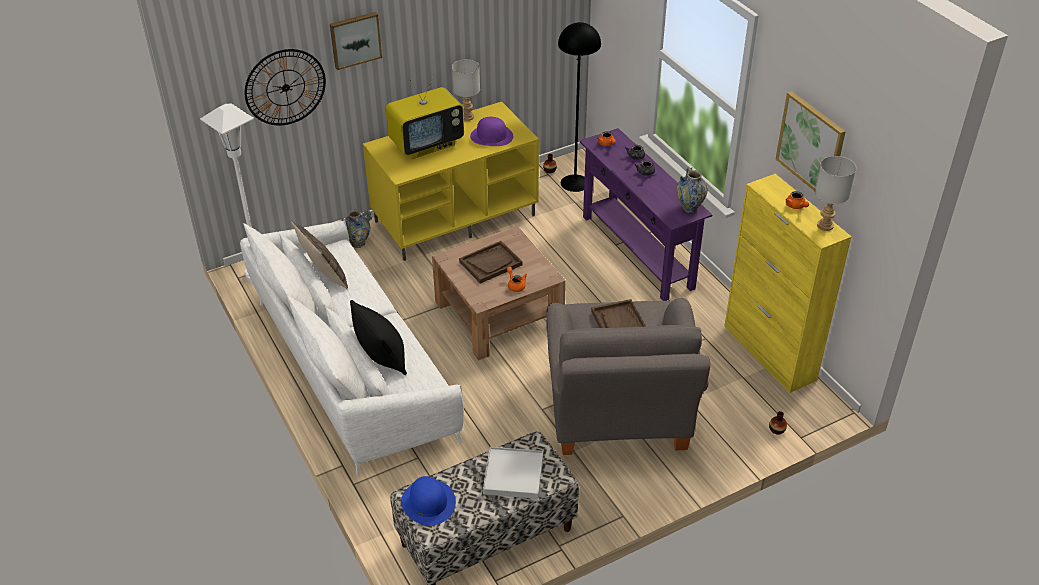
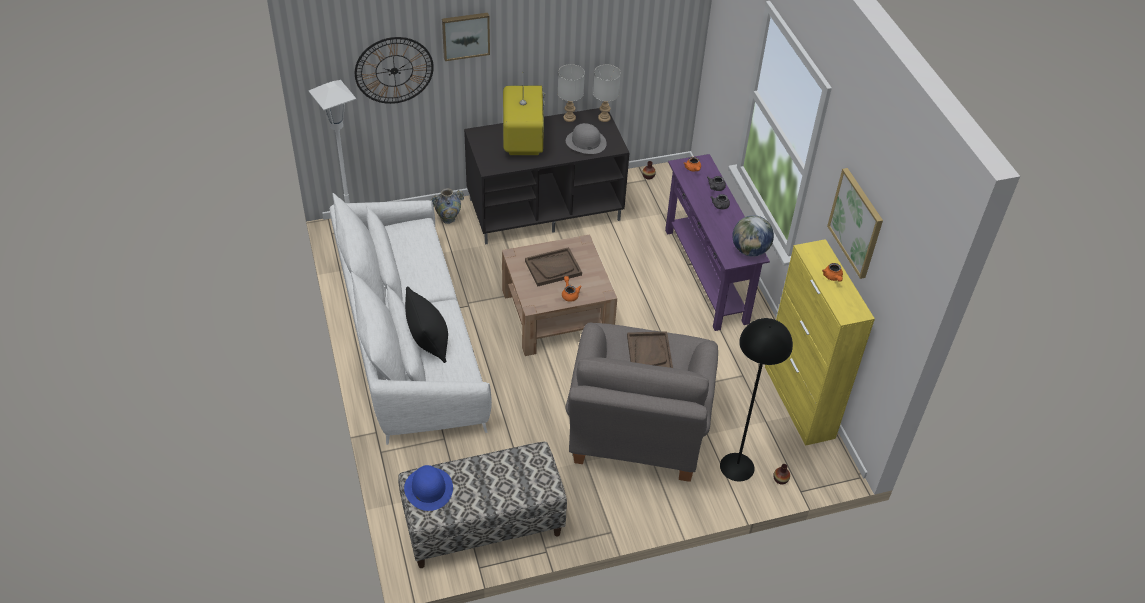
camera: 10 degrees right, 5 degrees up
(323, 276) = (399, 252): pillow -> none
(427, 144) = (523, 140): television -> television turned 75 degrees counterclockwise
(455, 217) = (545, 209): yellow tv stand -> black tv stand
(491, 136) = (585, 142): purple hat -> grey hat
(513, 475) = (511, 478): white tray -> none
(575, 183) = (668, 193): black floor lamp -> black floor lamp (737, 467)
(689, 208) = (750, 250): vase -> globe
(824, 226) = (852, 303): grey table lamp -> grey table lamp (603, 118)

